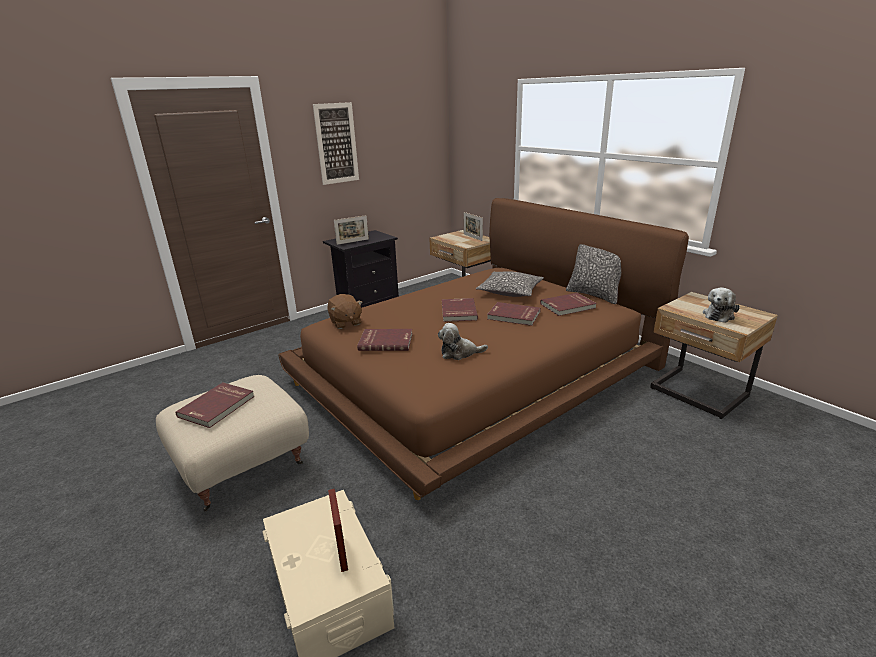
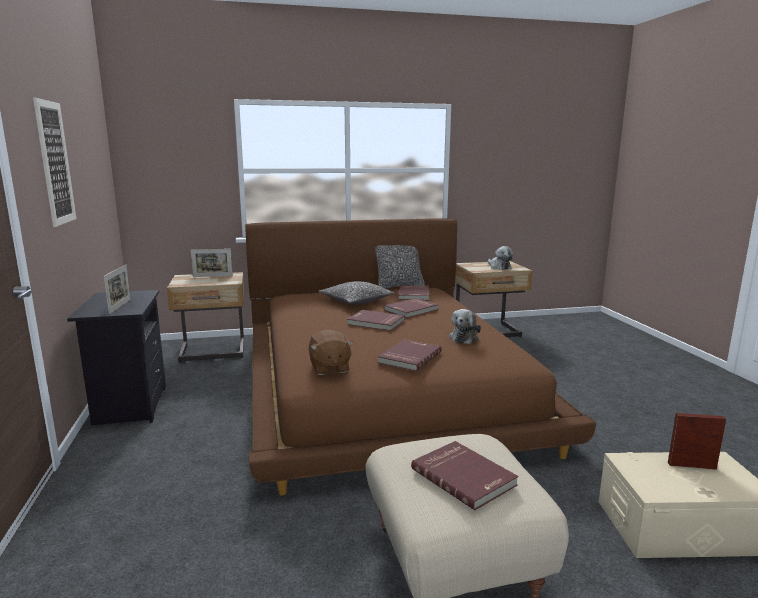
camera: 65 degrees left, 10 degrees down
(345, 323) = (329, 368): brown plush toy -> brown plush toy turned 75 degrees clockwise

